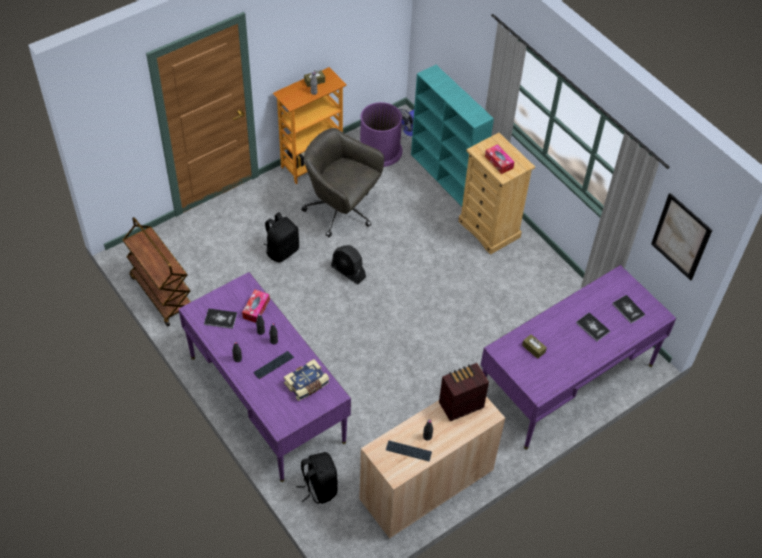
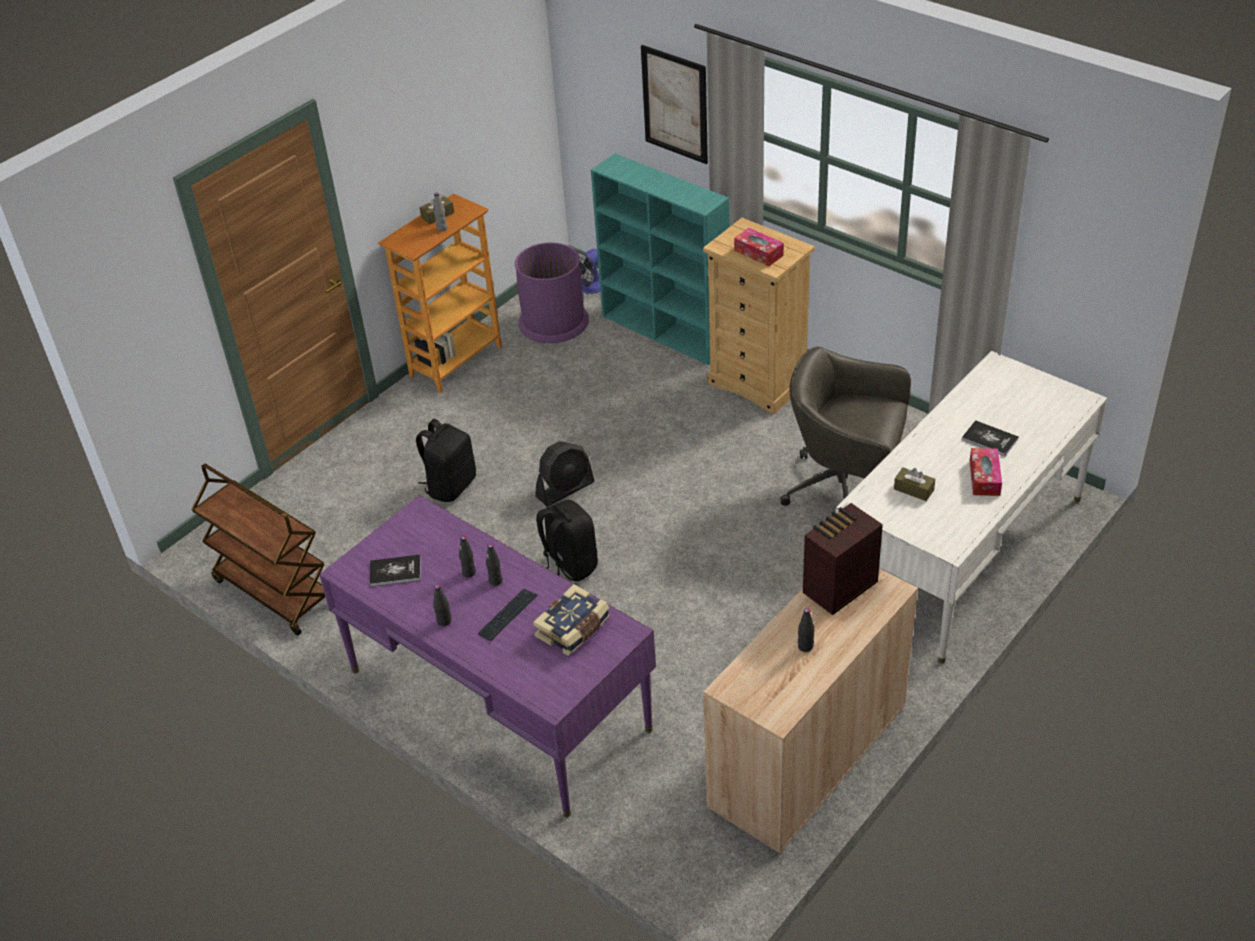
camera: 10 degrees left, 10 degrees down
(256, 309) = (450, 543): tissue box -> tissue box (984, 478)
(319, 487) = (633, 809): black backpack -> black backpack (568, 565)
(341, 211) = (524, 412): grey office chair -> grey office chair (846, 490)
(348, 272) = (565, 489): black fan -> black fan turned 60 degrees counterclockwise
(408, 451) = (784, 676): keyboard -> none
(566, 380) = (962, 551): purple desk -> white desk
(628, 309) = (1031, 403): book -> none
(681, 237) = (1086, 258): picture -> picture (675, 104)

